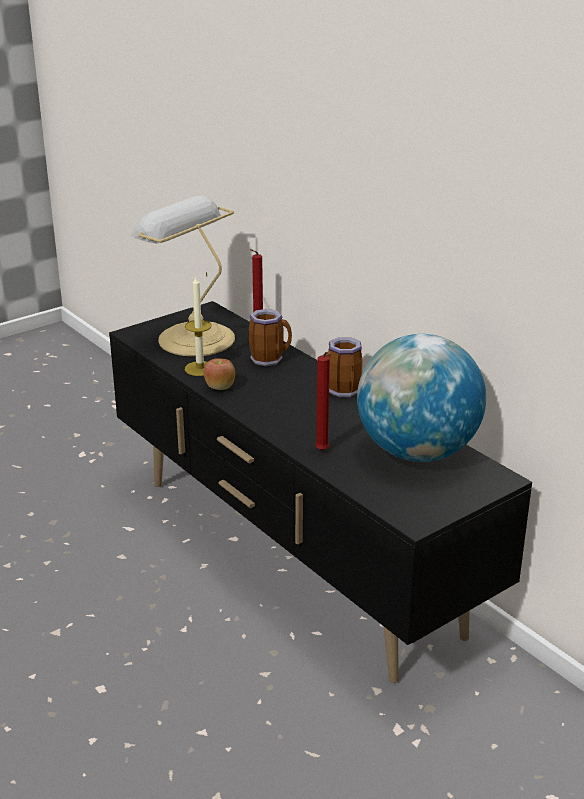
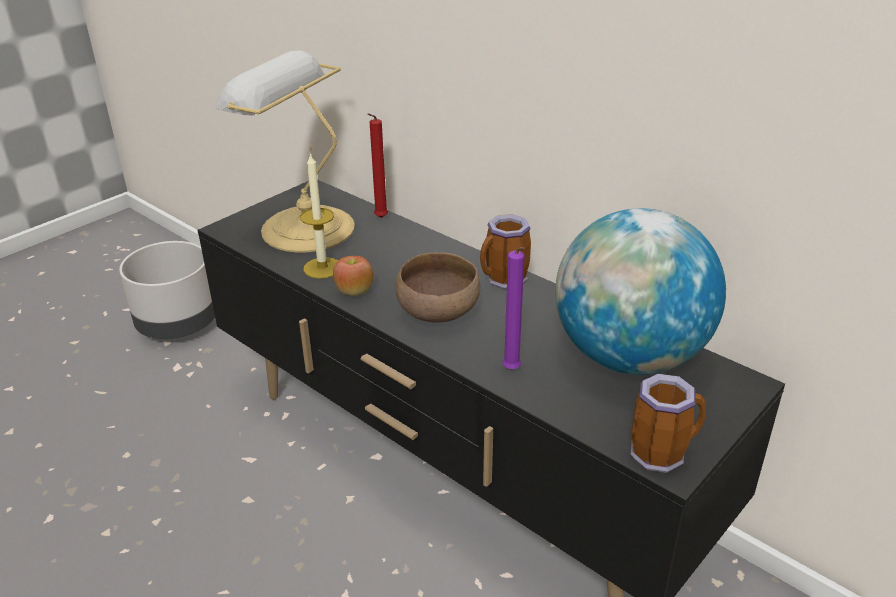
camera: 10 degrees left, 5 degrees up
(89, 421) = (178, 324): none -> grey planter
(270, 359) = (404, 246): mug -> mug (661, 452)
(281, 408) = (440, 313): none -> brown bowl
(322, 452) = (512, 371): red candle -> purple candle

